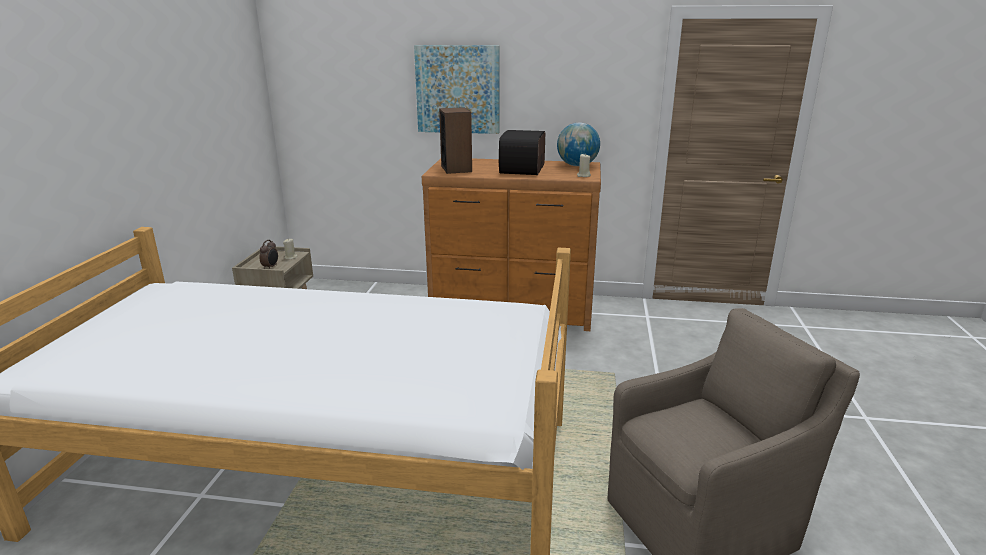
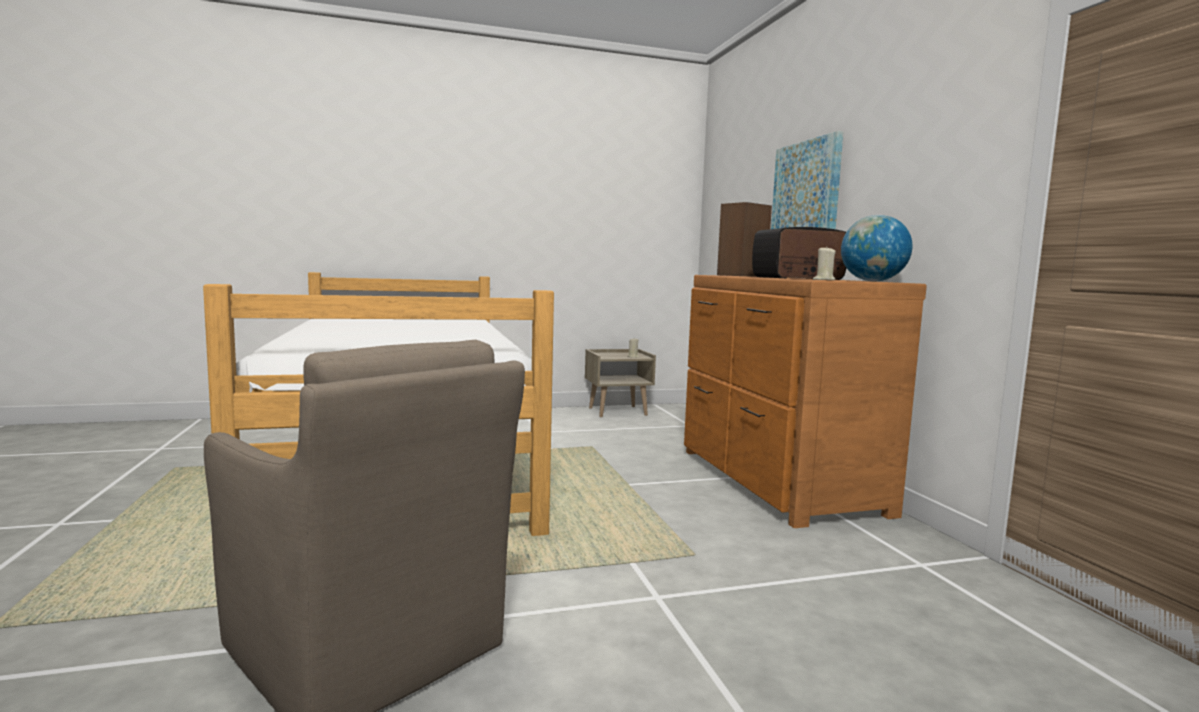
camera: 65 degrees right, 15 degrees down
(271, 267) = (606, 356): alarm clock -> none

